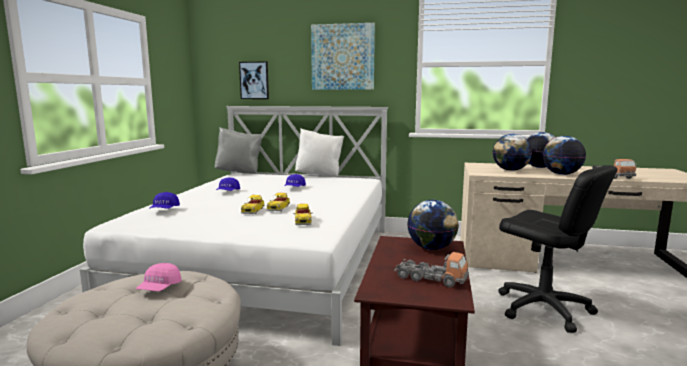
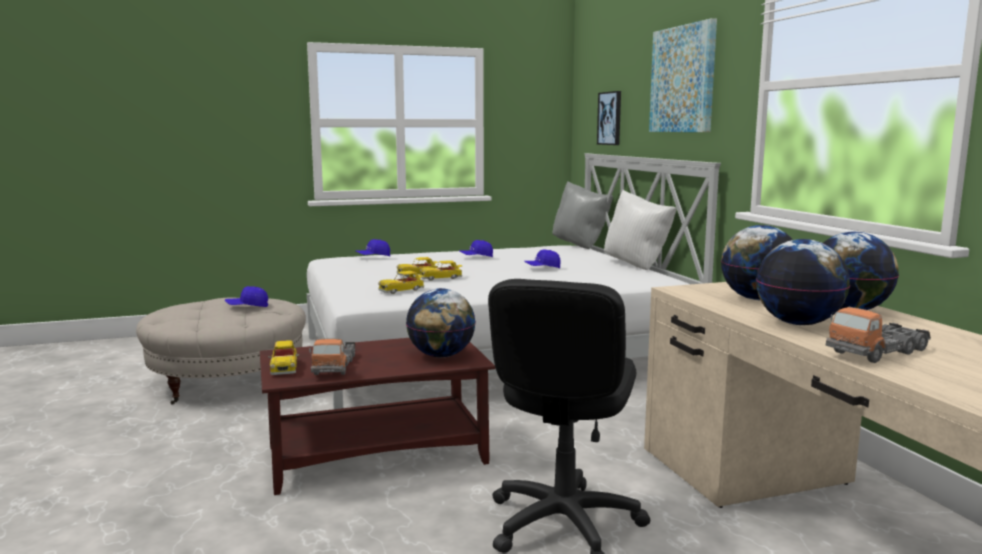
camera: 60 degrees right, 0 degrees up
(159, 288) = (247, 306): pink cap -> blue cap
(419, 295) = (284, 367): none -> toy car

